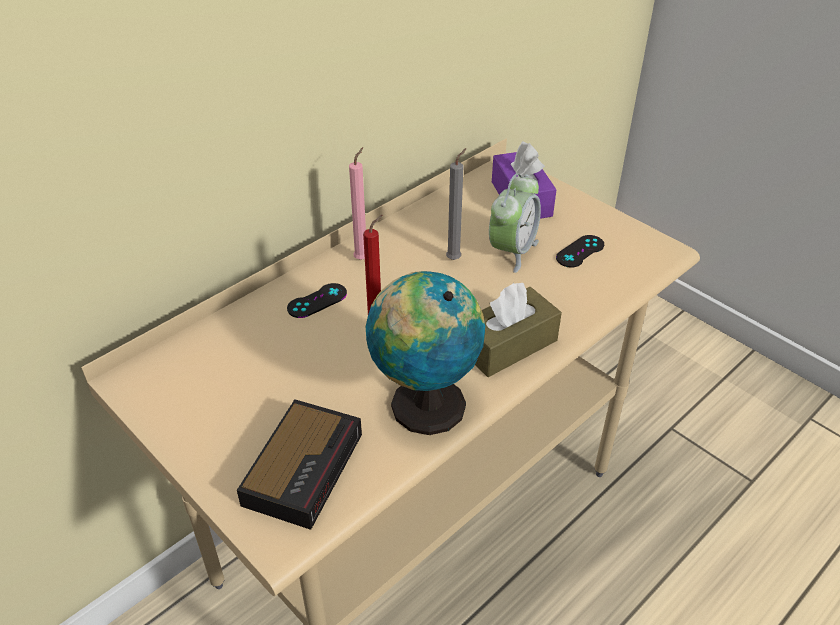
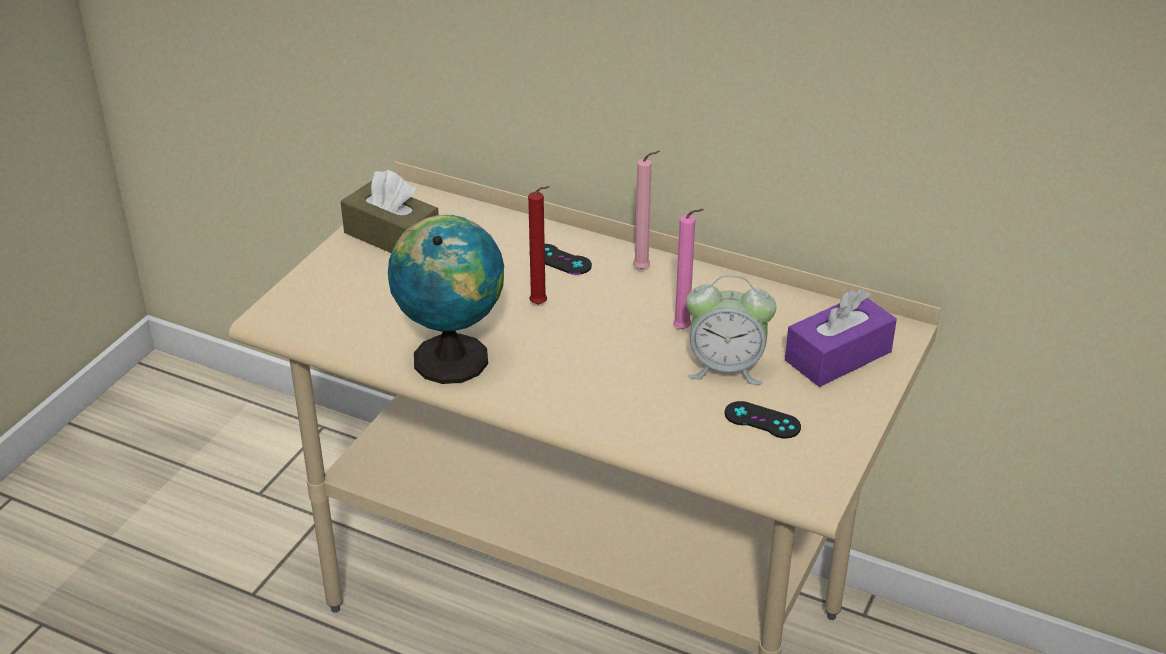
camera: 70 degrees right, 5 degrees down
(305, 466) = (349, 309): alarm clock -> none
(455, 258) = (684, 330): grey candle -> pink candle
(508, 345) = (563, 393): brown tissue box -> brown tissue box (392, 236)

